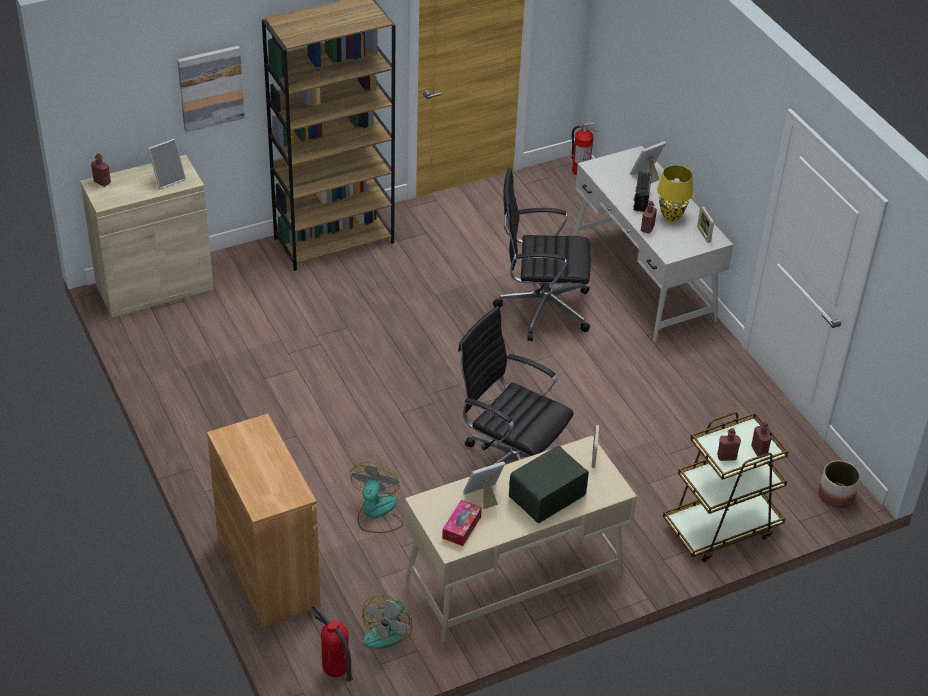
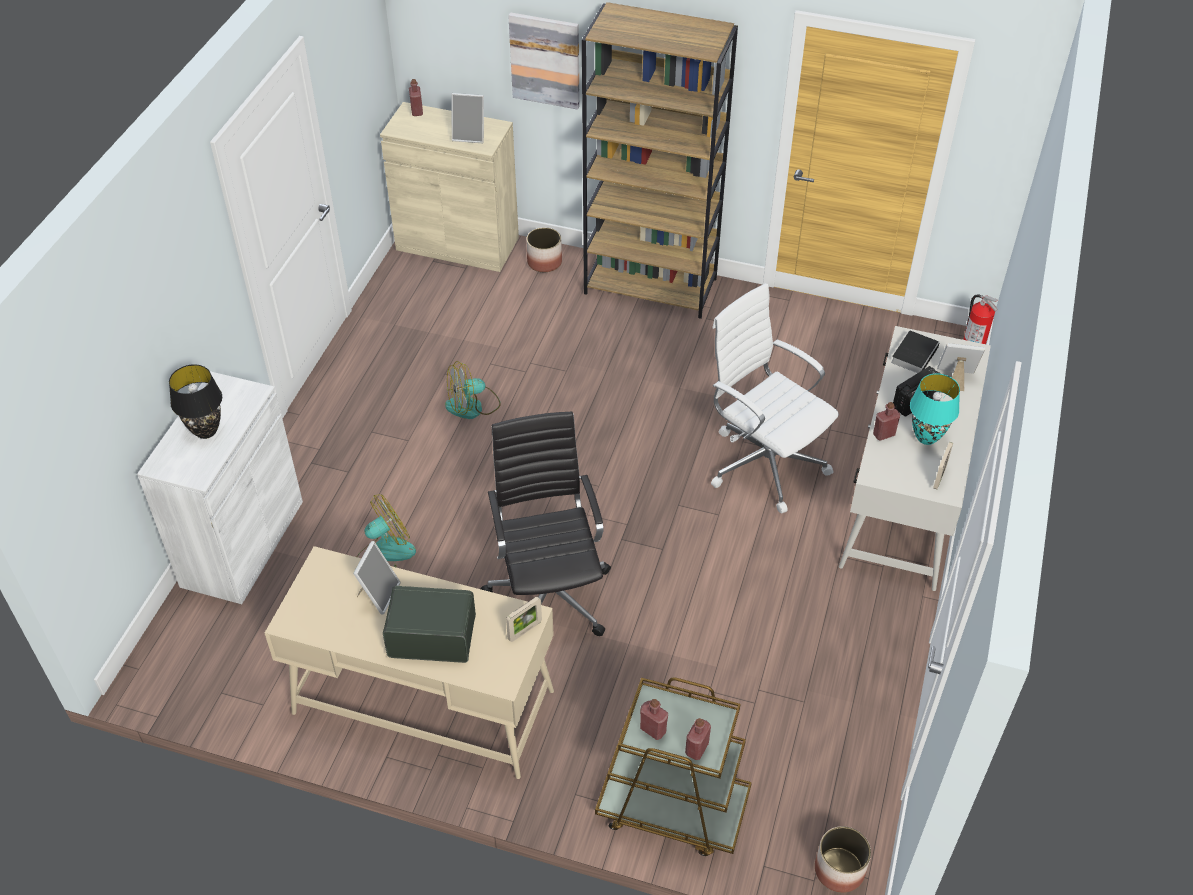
camera: 45 degrees right, 5 degrees up
(238, 265) = (545, 262): none -> planter
(262, 468) = (205, 431): none -> black table lamp
(268, 572) = (242, 543): brown cabinet -> white cabinet
(334, 671) = (181, 670): fire extinguisher -> none
(387, 630) = (263, 667): fan -> fan (473, 406)
(461, 527) = (322, 609): tissue box -> none
(483, 496) = (378, 594): picture frame -> picture frame turned 90 degrees clockwise
(541, 308) = (764, 462): black office chair -> white office chair
(608, 173) = (914, 354): none -> book
(671, 217) = (926, 437): yellow table lamp -> turquoise table lamp

